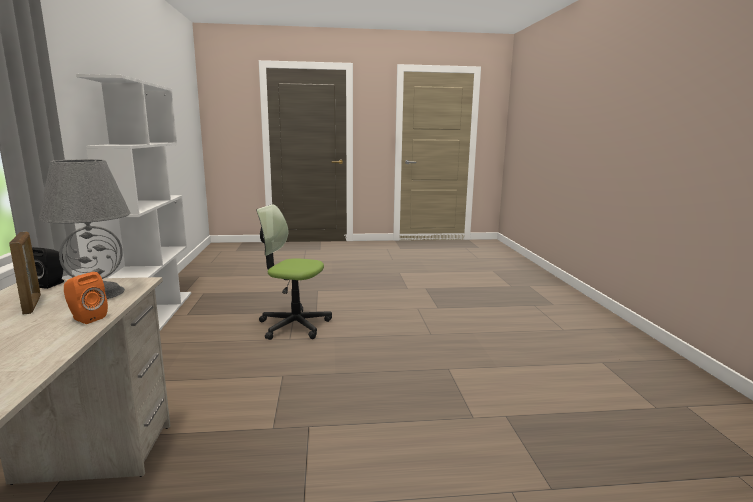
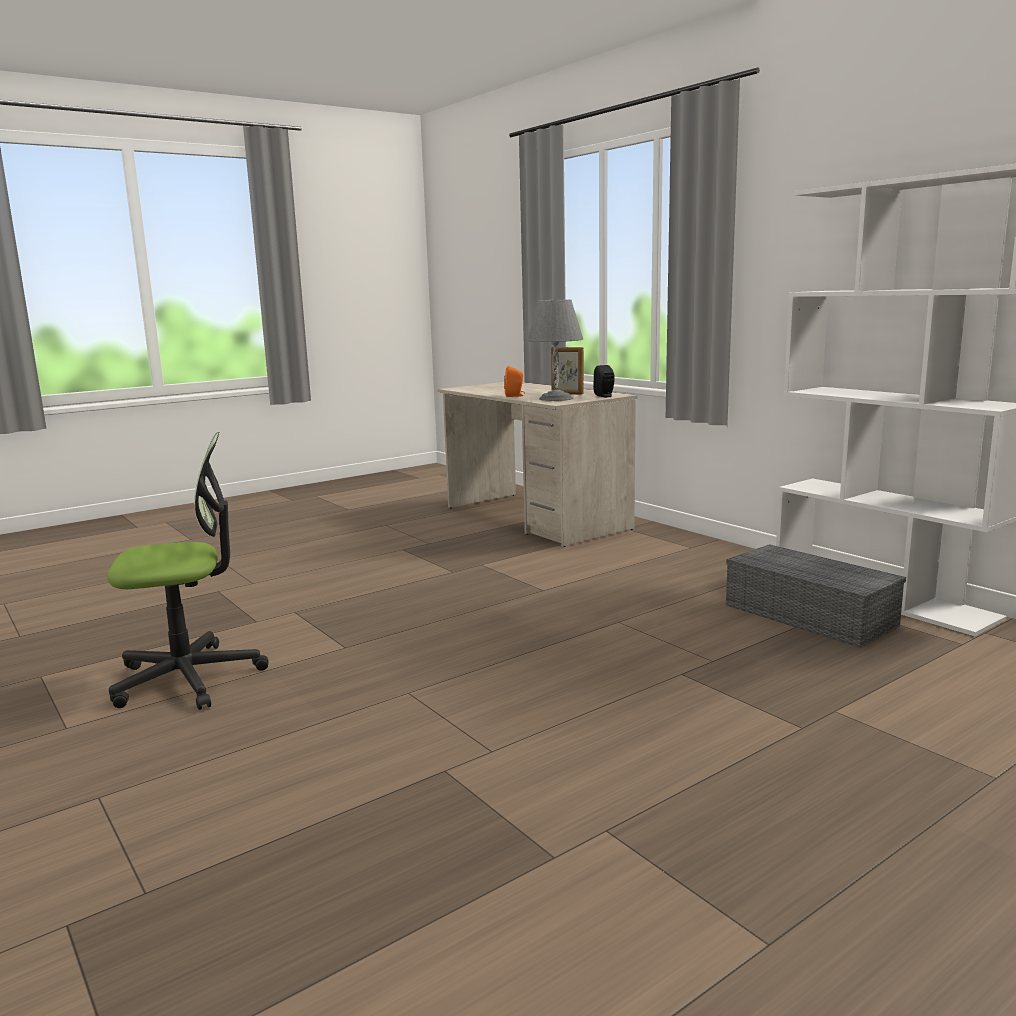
camera: 150 degrees right, 0 degrees up
(210, 316) = (806, 615): none -> grey storage box
(294, 325) = (656, 639): office chair -> office chair (188, 678)

